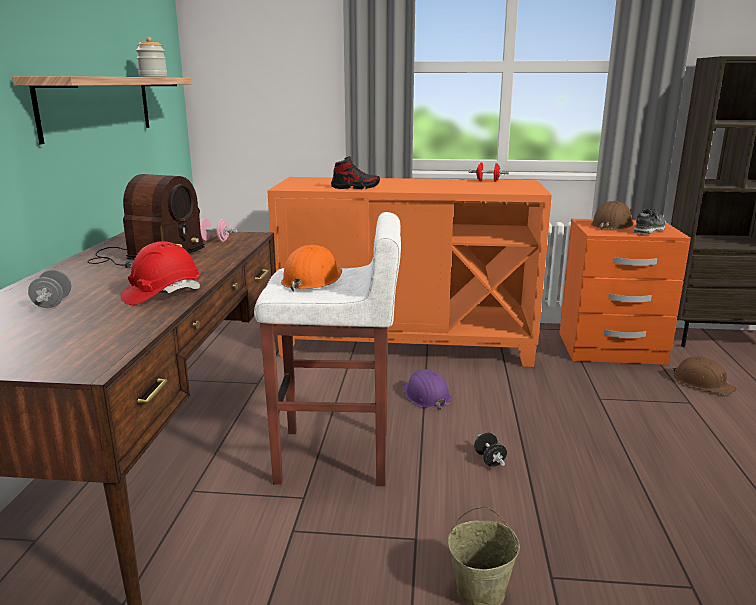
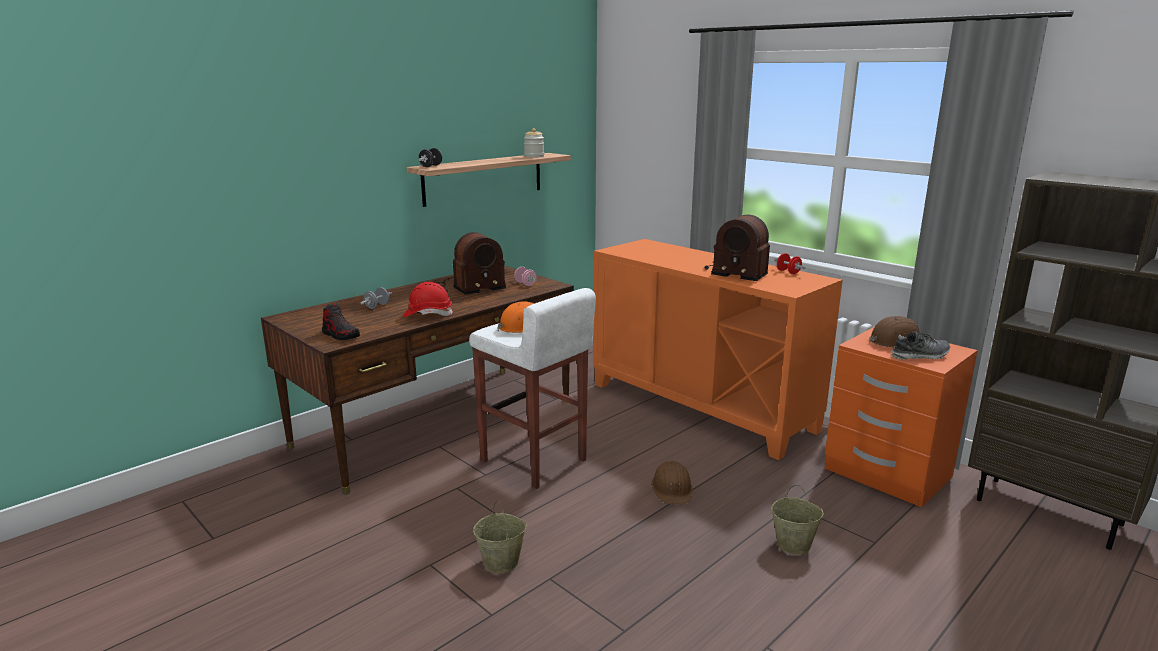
camera: 40 degrees right, 0 degrees up
(355, 187) = (659, 259): shoe -> shoe (341, 335)
(426, 396) = (652, 448): purple hard hat -> none
(449, 186) = (735, 271): none -> radio
(489, 460) = (624, 504): black dumbbell -> black dumbbell (431, 166)
(655, 430) = (794, 544): none -> beige bucket
(702, 383) = (925, 535): brown hard hat -> brown hard hat (672, 489)

